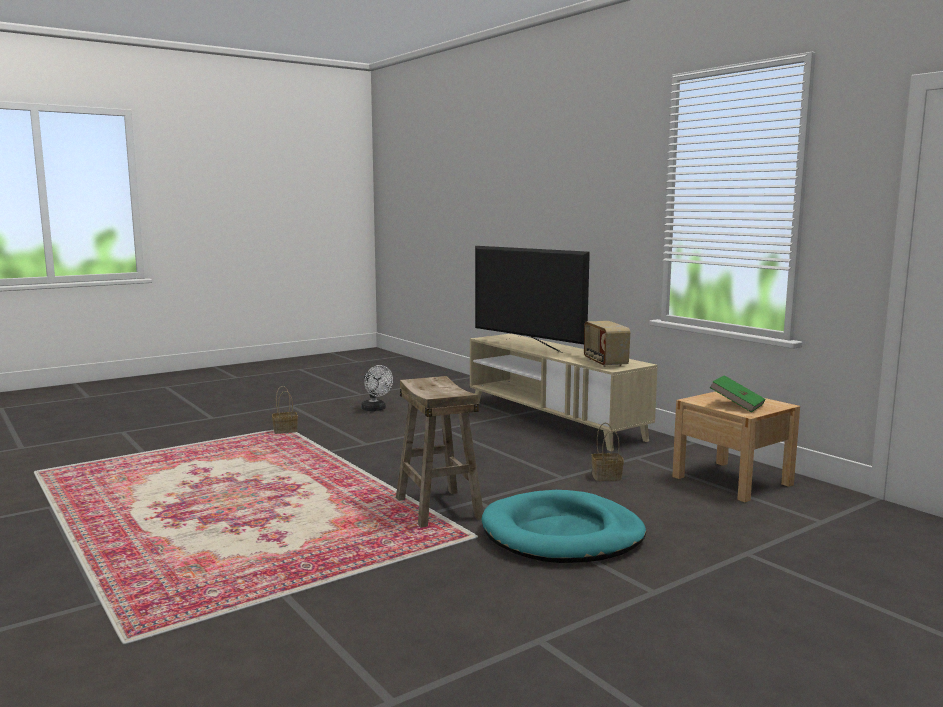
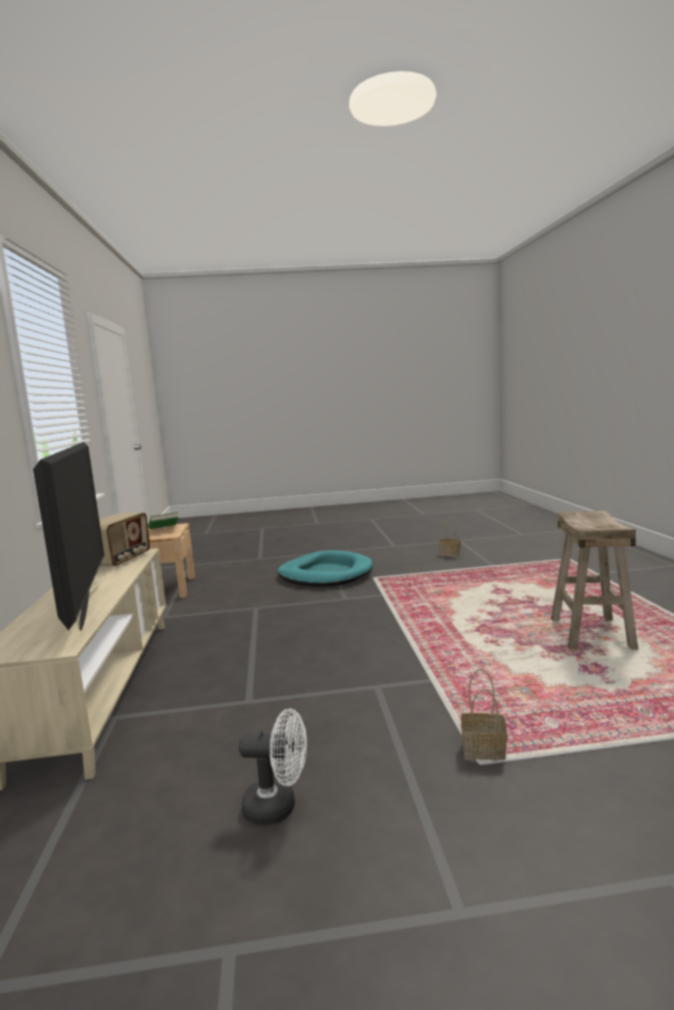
camera: 150 degrees left, 0 degrees up
(376, 409) = (278, 807): white fan -> white fan turned 105 degrees clockwise
(437, 508) = (377, 597): beige stool -> beige stool (592, 633)
(605, 477) = (227, 603): basket -> basket (451, 554)

